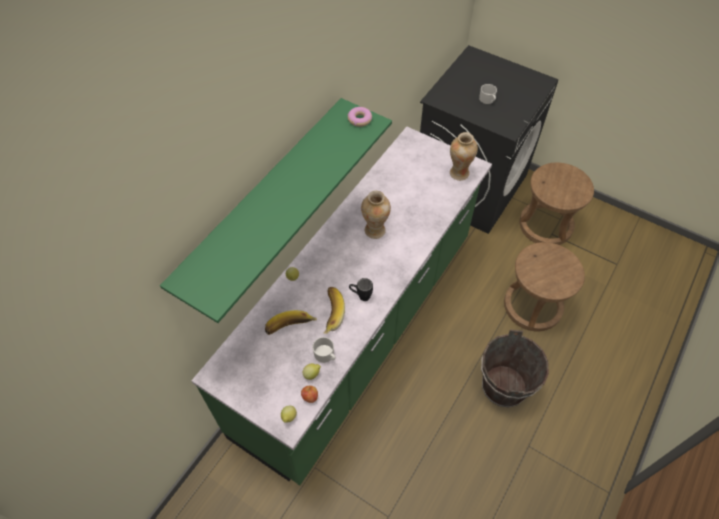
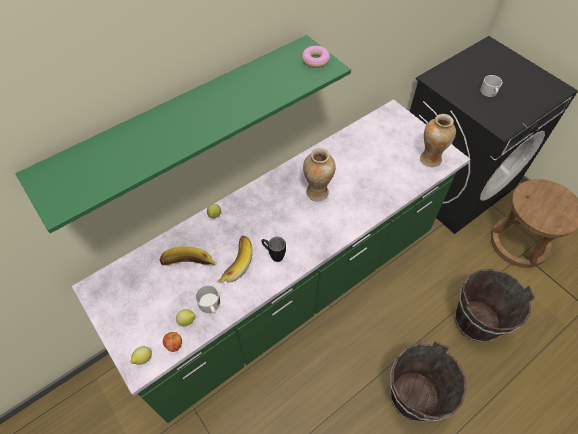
camera: 20 degrees right, 0 degrees up
(533, 306) = (476, 322): brown stool -> brown bucket

